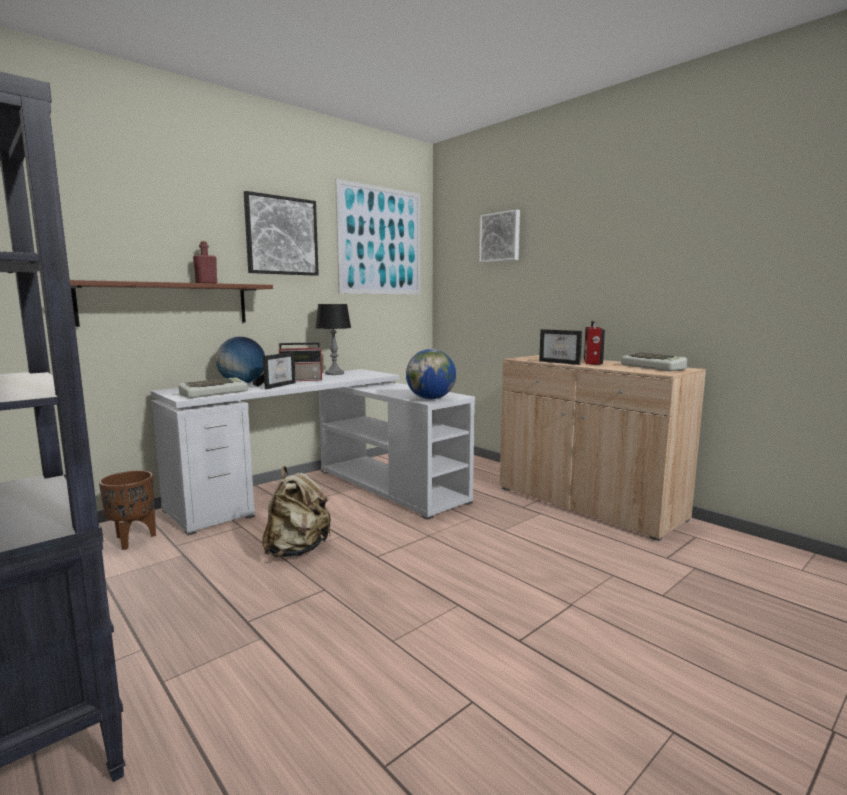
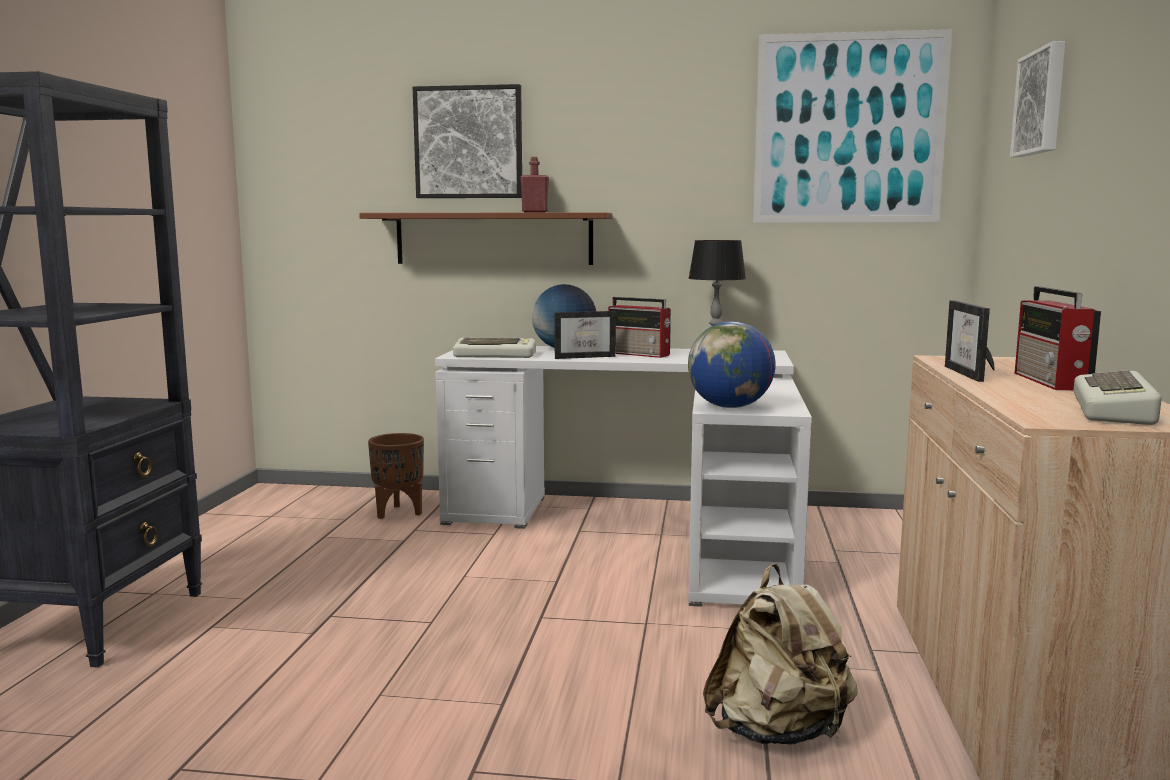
camera: 50 degrees right, 0 degrees up
(281, 236) = (657, 138): picture -> picture (468, 142)
(297, 550) = (488, 576): beige backpack -> beige backpack (778, 732)
(592, 362) = (1051, 382): radio -> radio turned 60 degrees counterclockwise

